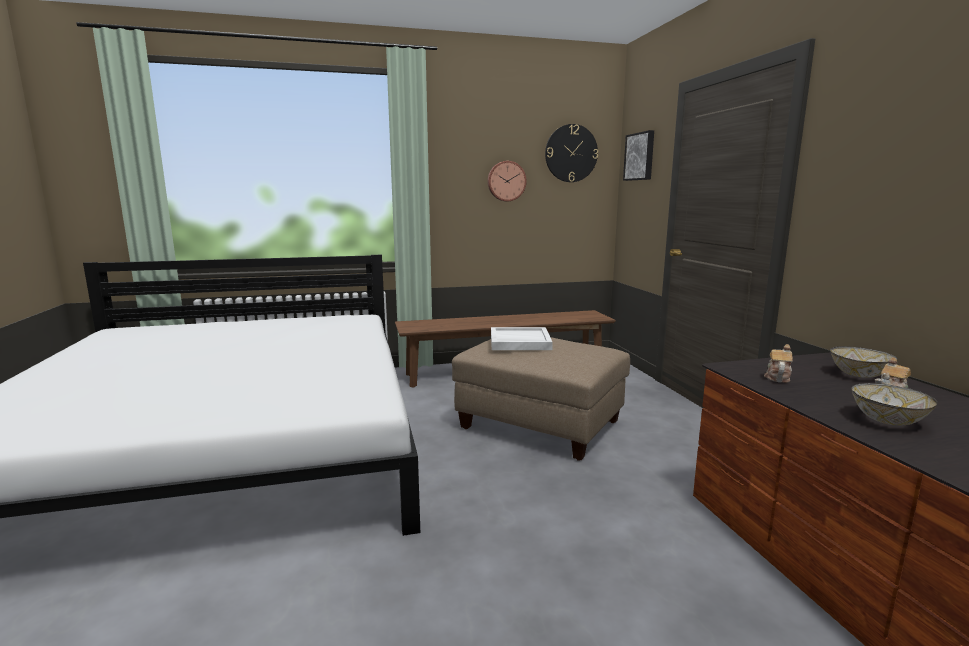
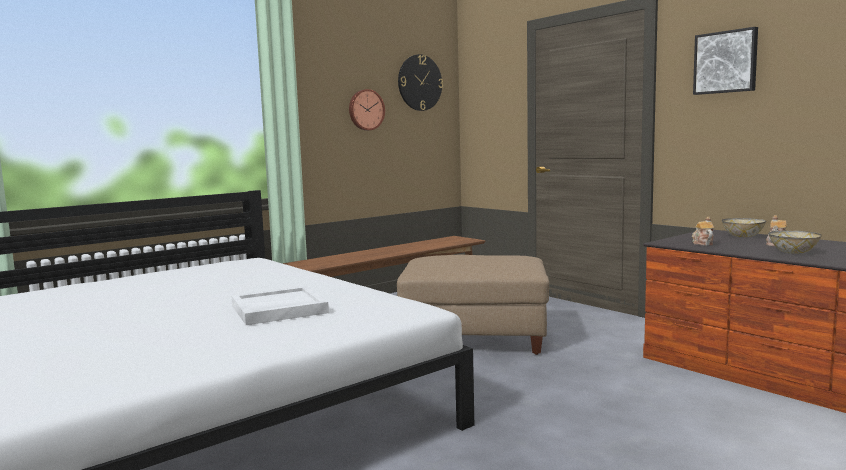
camera: 25 degrees left, 5 degrees down
(519, 342) = (448, 259): white tray -> white tray (278, 309)
(640, 156) = (486, 85): picture -> picture (726, 62)

